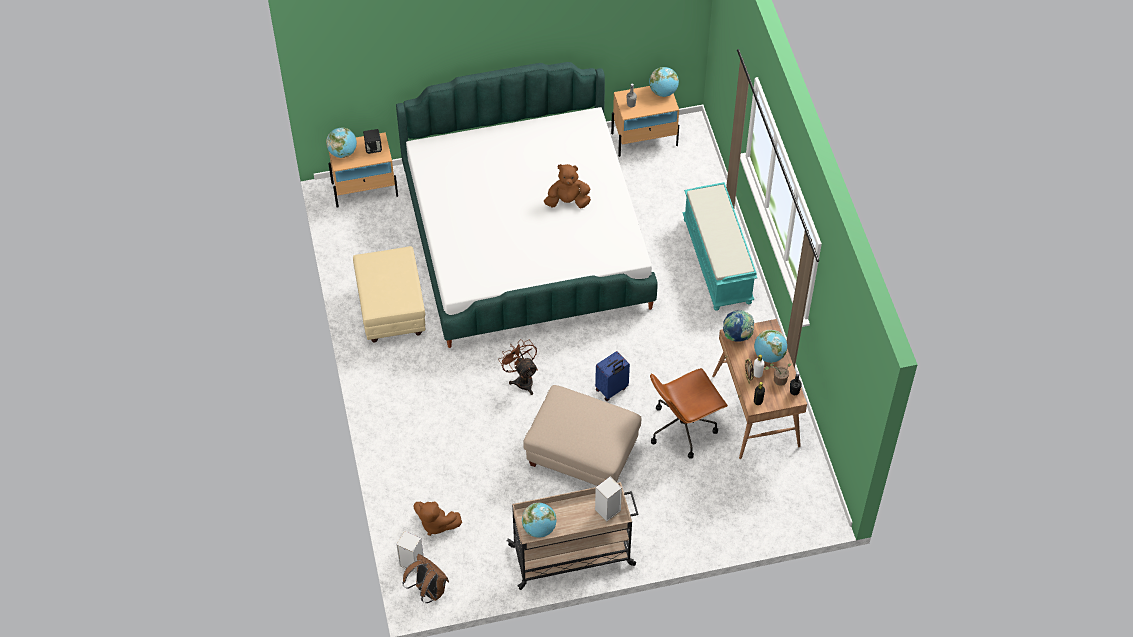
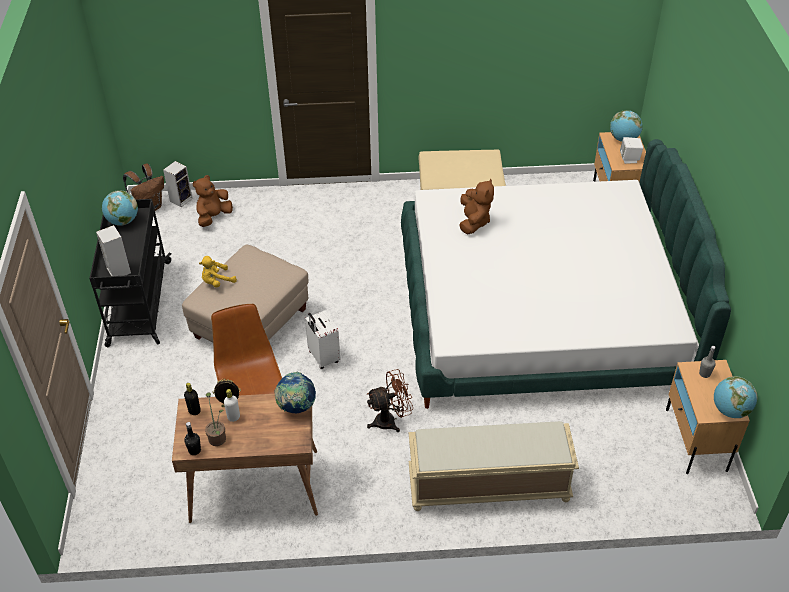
camera: 100 degrees right, 10 degrees down
(373, 148) = (629, 159): black speaker -> white speaker
(522, 379) = (355, 289): brown fan -> brown fan (390, 420)
(567, 201) = (542, 293): brown plush toy -> brown plush toy (474, 221)
(573, 555) = (139, 304): beige cart -> black cart
(585, 447) = (217, 282): none -> yellow plush toy
(612, 389) = (323, 357): blue suitcase -> white suitcase
(718, 261) = (488, 486): turquoise bench -> beige bench
(769, 355) = (256, 434): globe -> none

